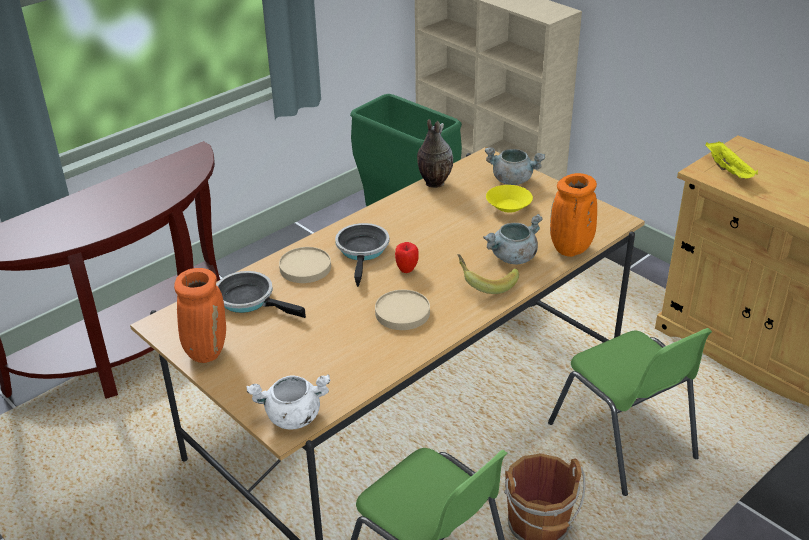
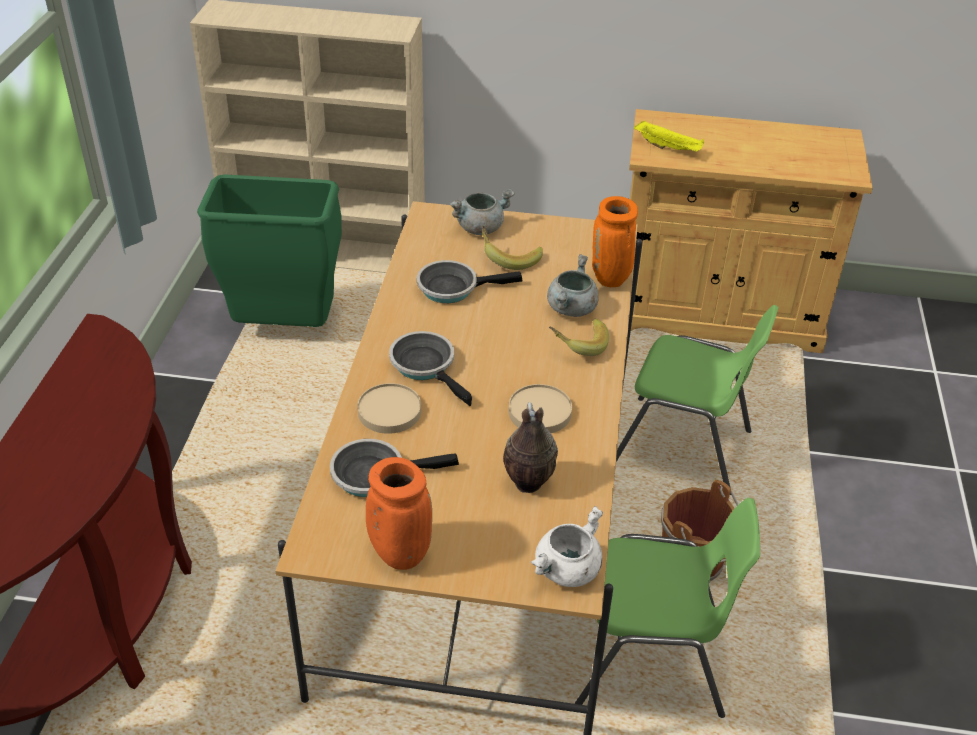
camera: 40 degrees left, 5 degrees up
(407, 270) = (492, 366): apple -> none
(433, 183) = (408, 262): vase -> vase (527, 484)
(443, 210) = (452, 288): none -> frying pan
(509, 207) = (509, 258): yellow bowl -> banana

